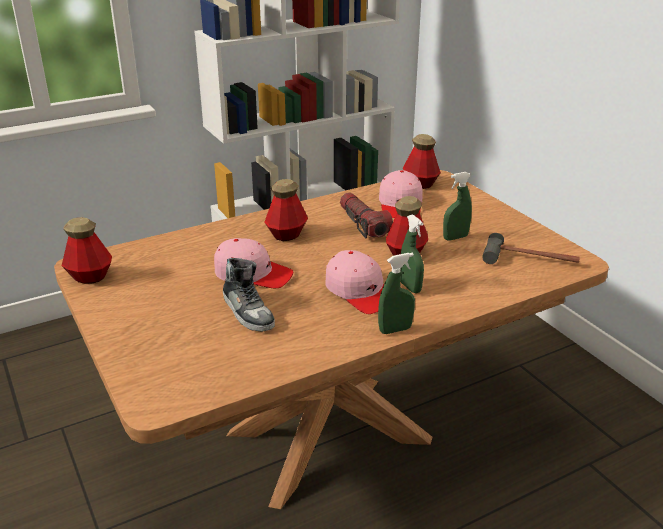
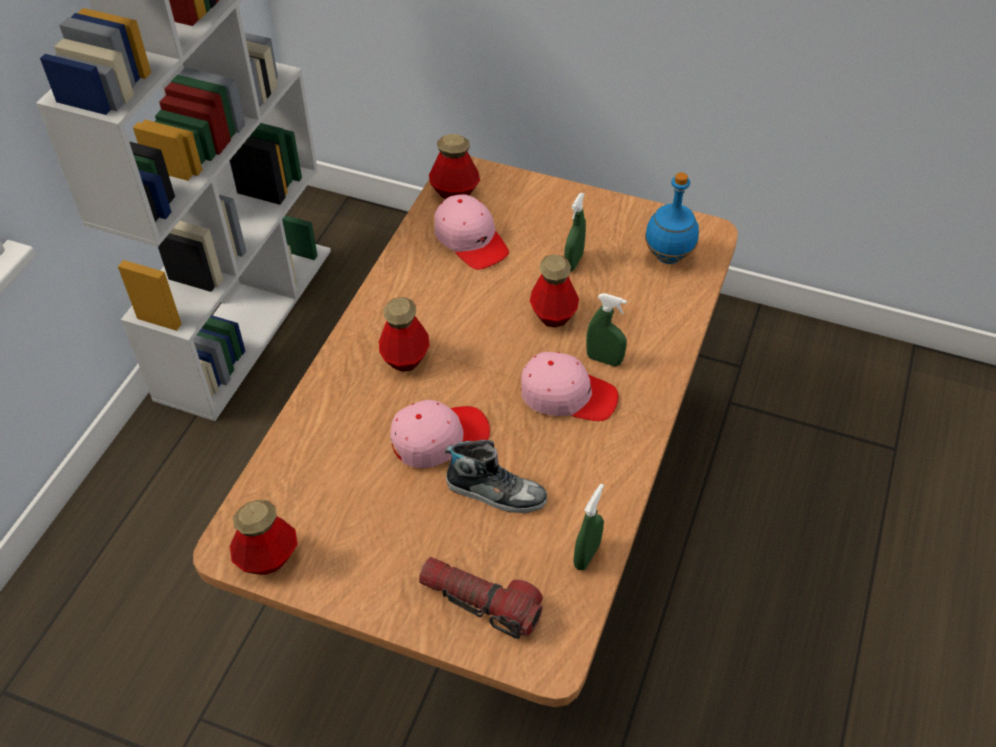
camera: 40 degrees left, 20 degrees up
(363, 224) = (466, 294): flashlight -> flashlight (480, 602)
(395, 330) = (647, 424): green spray bottle -> green spray bottle (586, 555)
(530, 260) = (667, 256): hammer -> blue bottle

